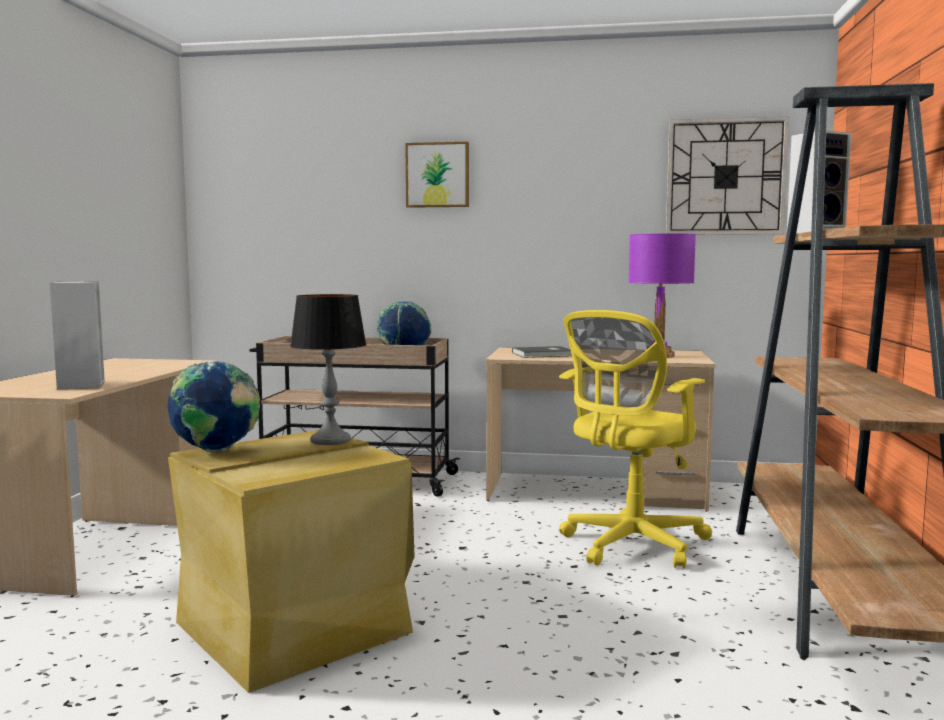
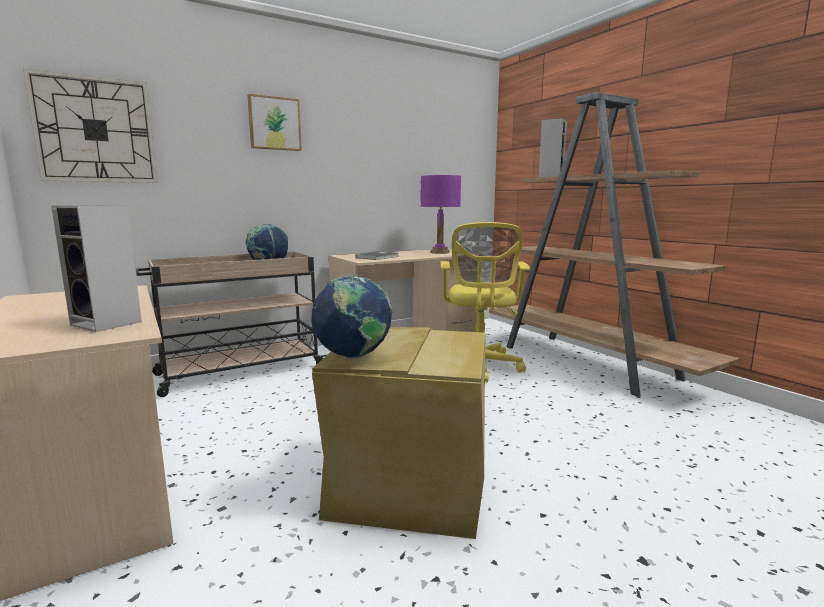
camera: 40 degrees left, 5 degrees up
(330, 440) = (405, 331): table lamp -> none
(725, 177) = (451, 142): wall clock -> wall clock (95, 130)

